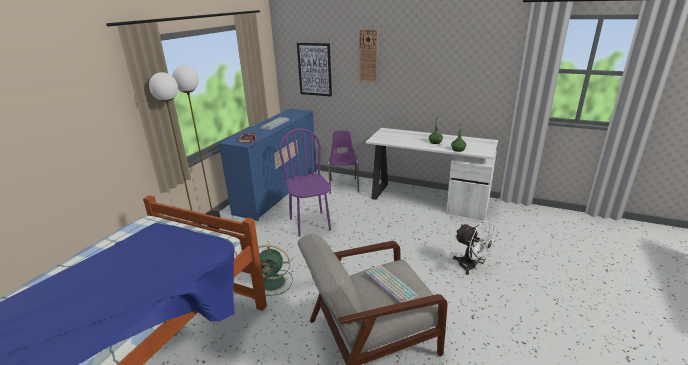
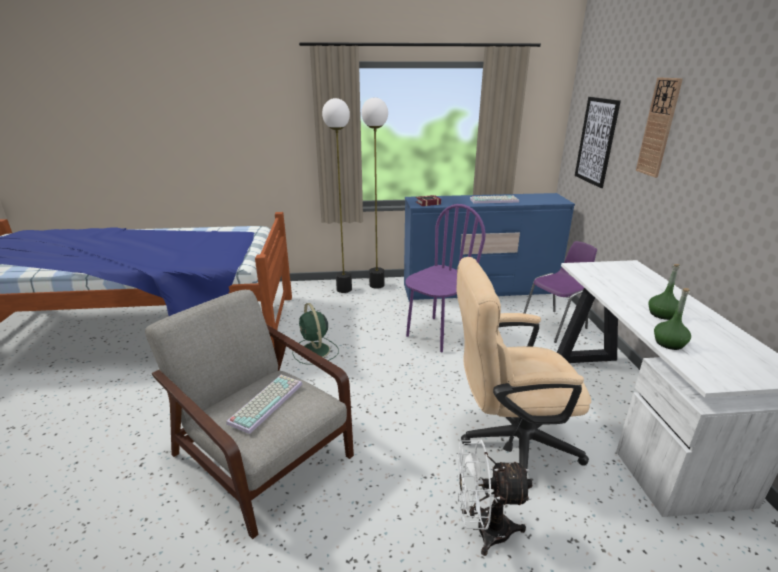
camera: 60 degrees right, 0 degrees up
(421, 237) = (509, 440): none -> beige office chair
(471, 267) = (483, 529): white fan -> white fan turned 75 degrees clockwise

